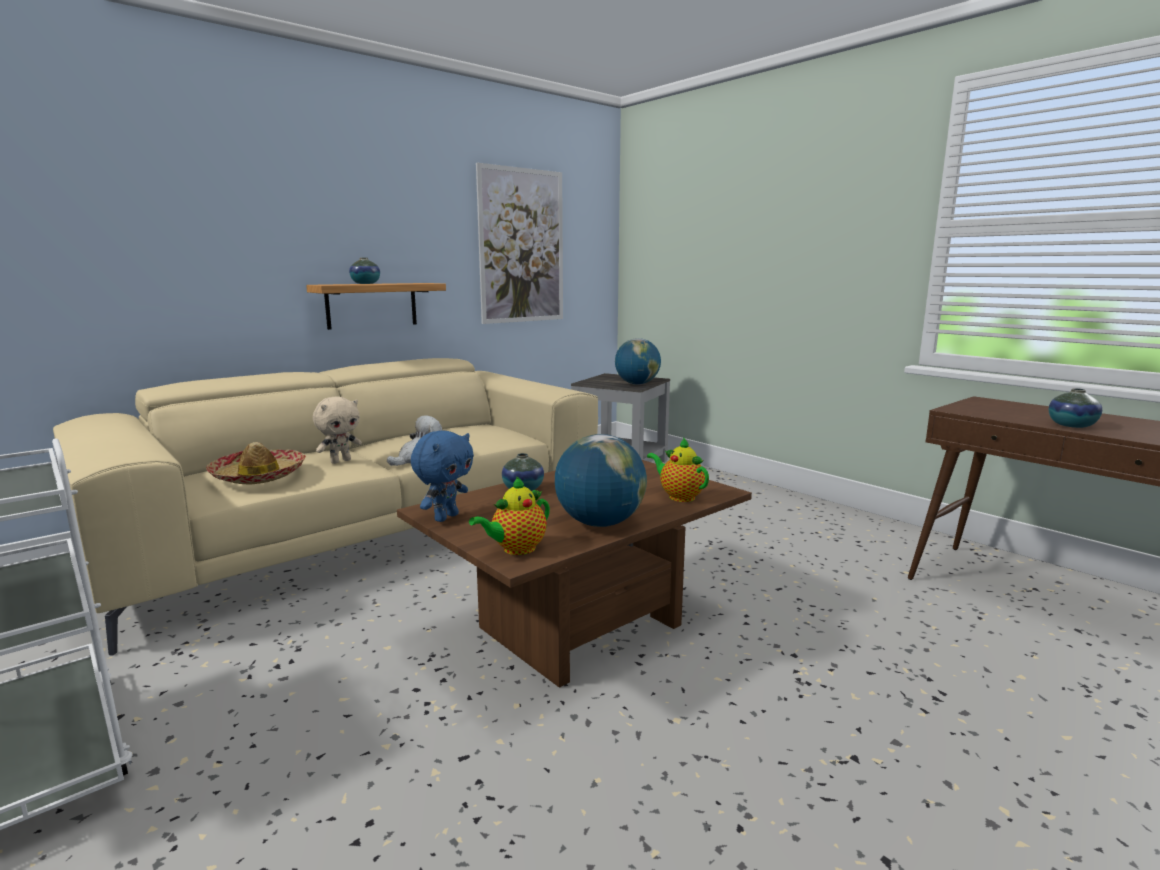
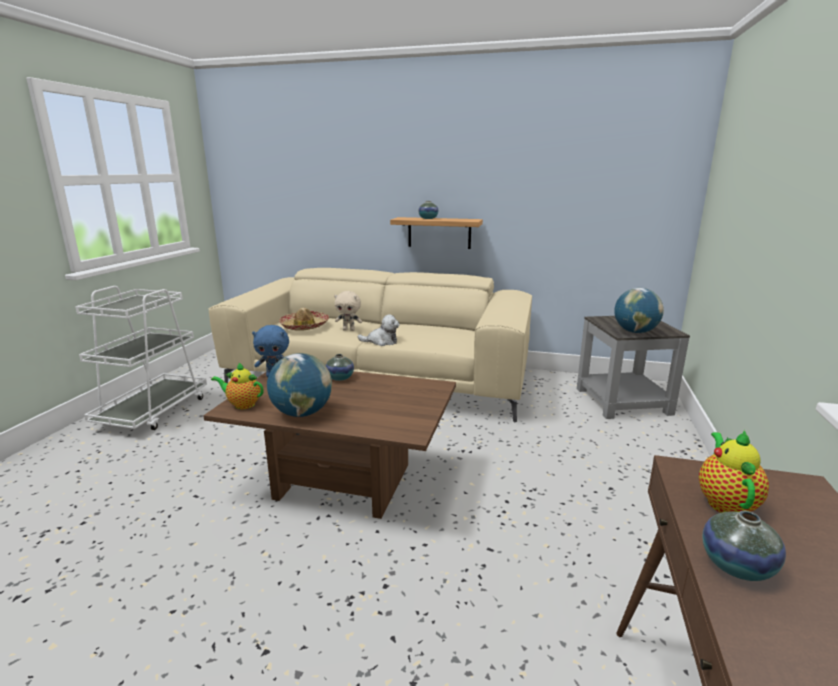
camera: 55 degrees right, 5 degrees up
(522, 246) = (576, 191): picture -> none
(679, 496) = (381, 422): teapot -> teapot (725, 502)

